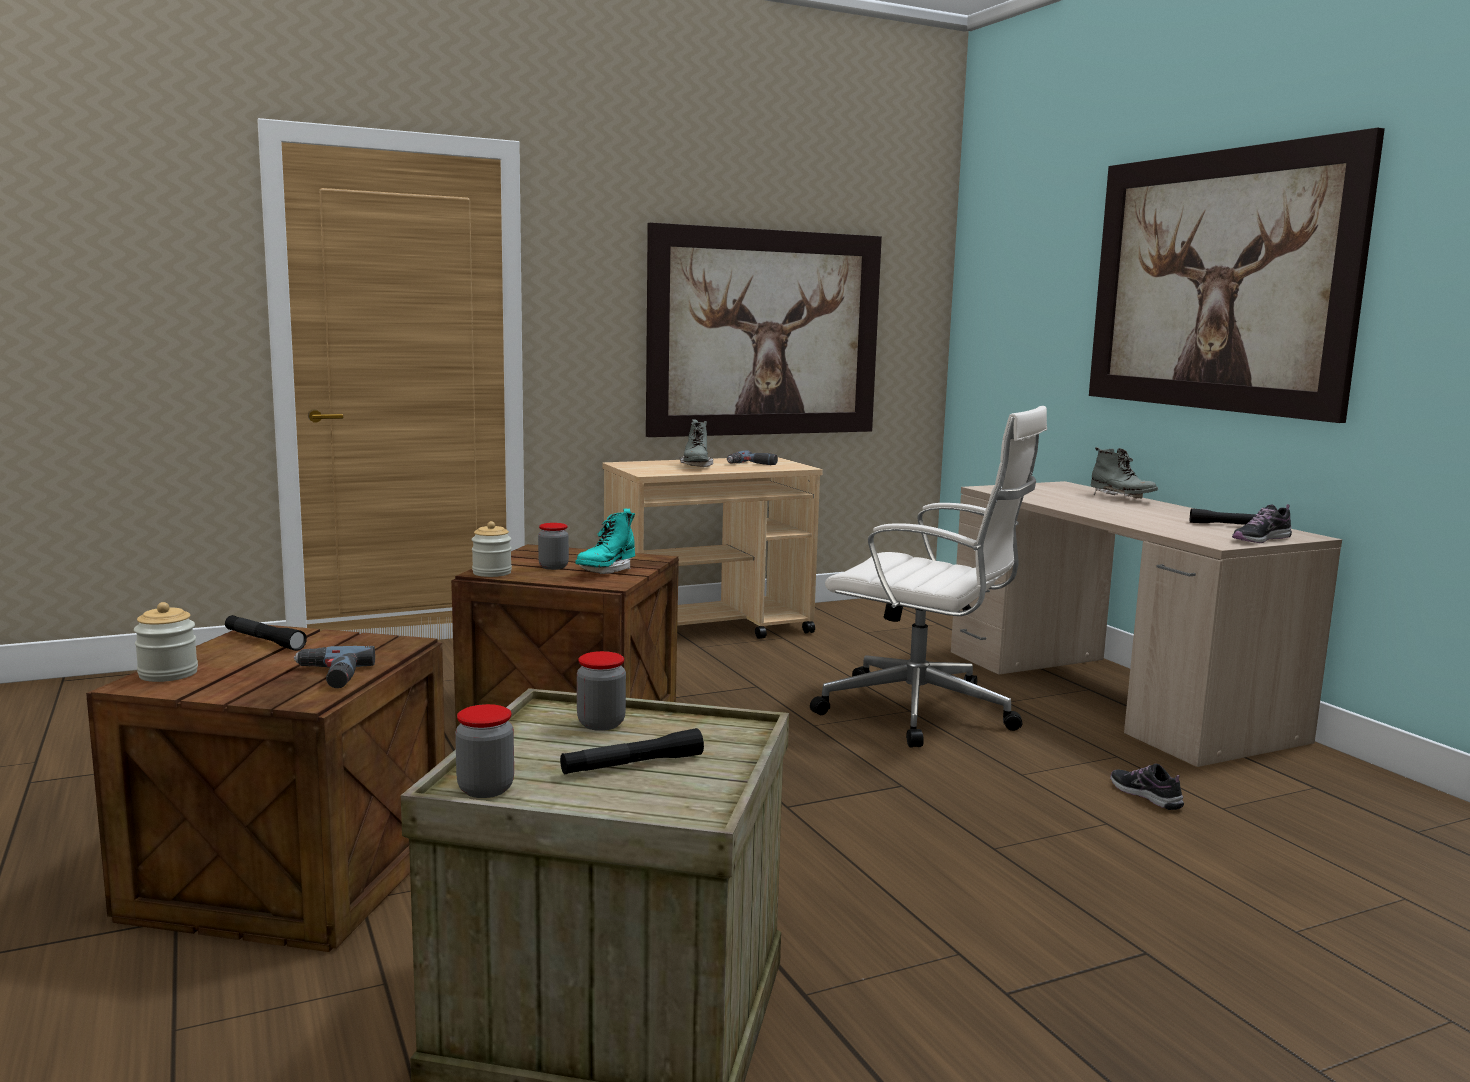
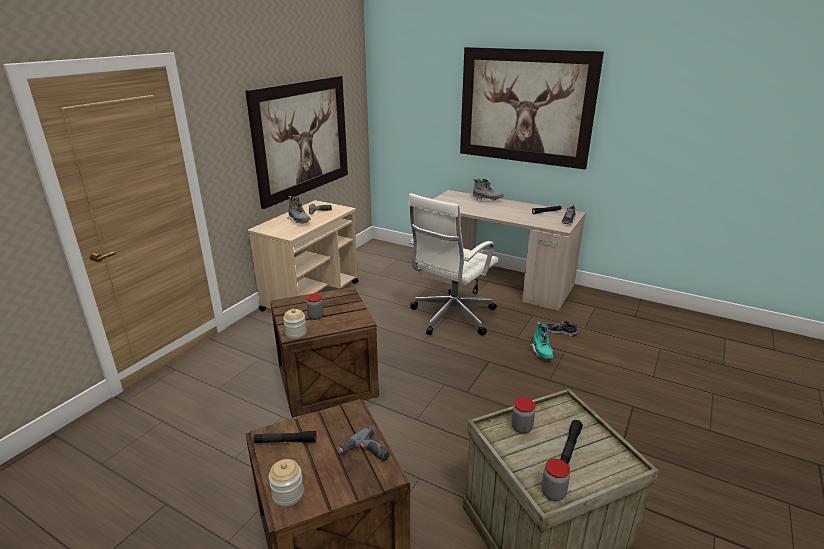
camera: 35 degrees left, 15 degrees up
(606, 571) = (344, 311): turquoise boot -> turquoise boot (542, 352)
(922, 712) = (451, 317): white office chair -> white office chair turned 135 degrees clockwise

